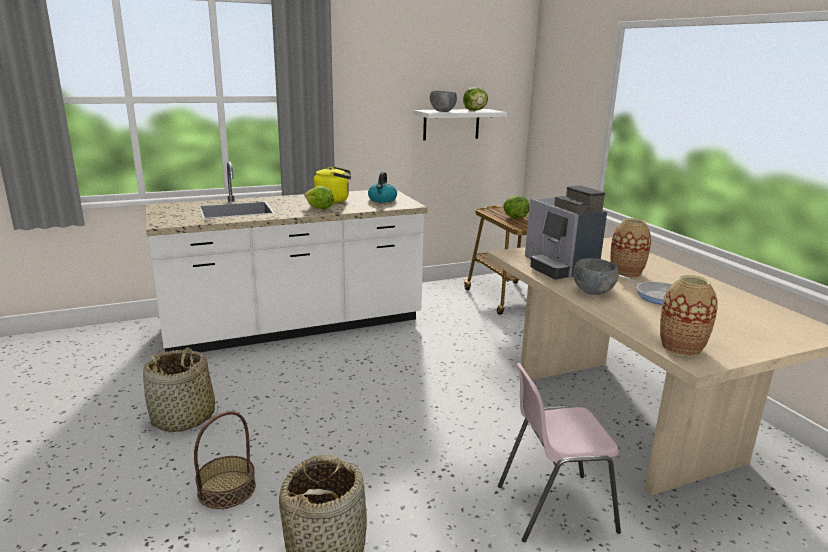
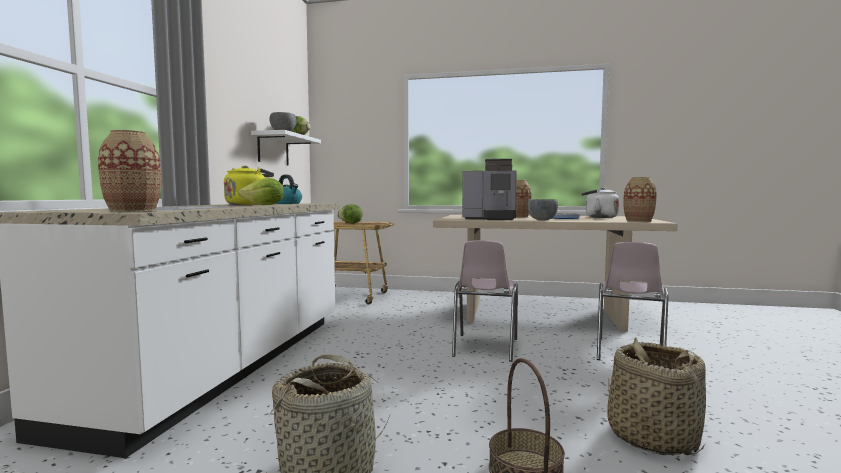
camera: 55 degrees left, 15 degrees down
(174, 219) = (133, 211): none -> vase
(451, 409) = (484, 348): none -> pink chair
(737, 315) = (599, 217): none -> white kettle

